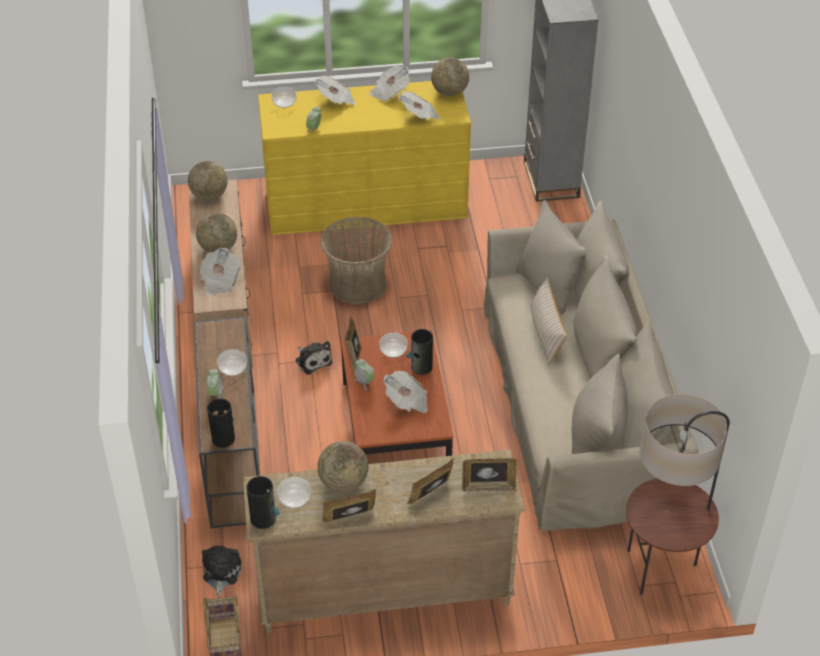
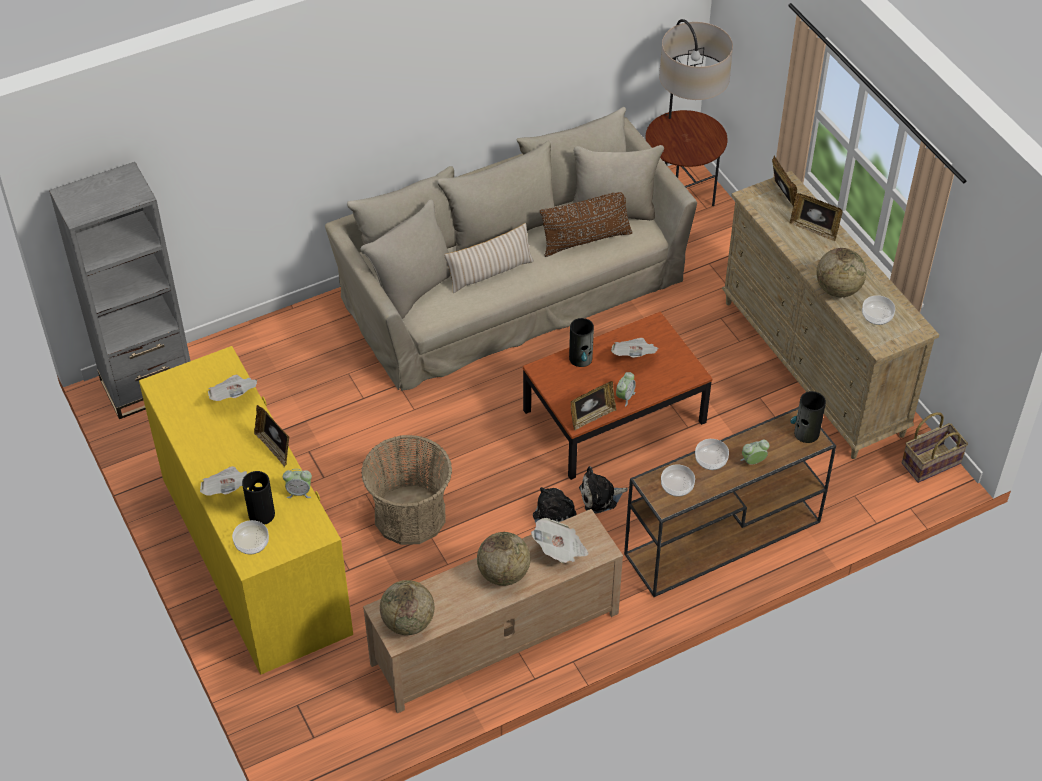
camera: 110 degrees left, 5 degrees up
(221, 573) = (864, 494): plush toy -> plush toy (600, 497)
(263, 518) = (911, 330): vase -> vase (261, 514)
(349, 519) = (874, 273): picture frame -> picture frame (274, 448)
(389, 92) = (192, 439): newspaper -> none
(393, 350) = (568, 387): bowl -> bowl (676, 486)
(449, 92) = (173, 380): globe -> none
(562, 408) = (586, 240): none -> brown pillow

